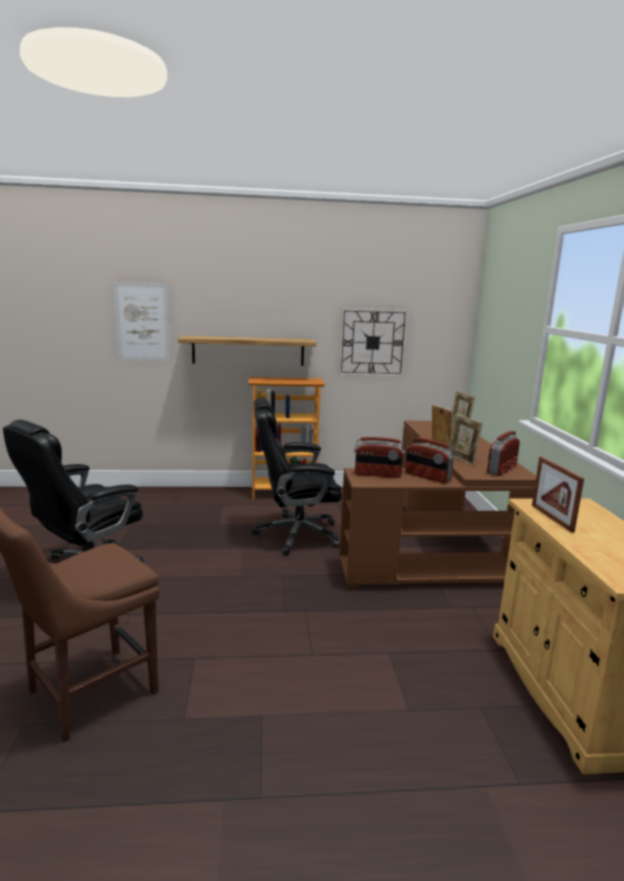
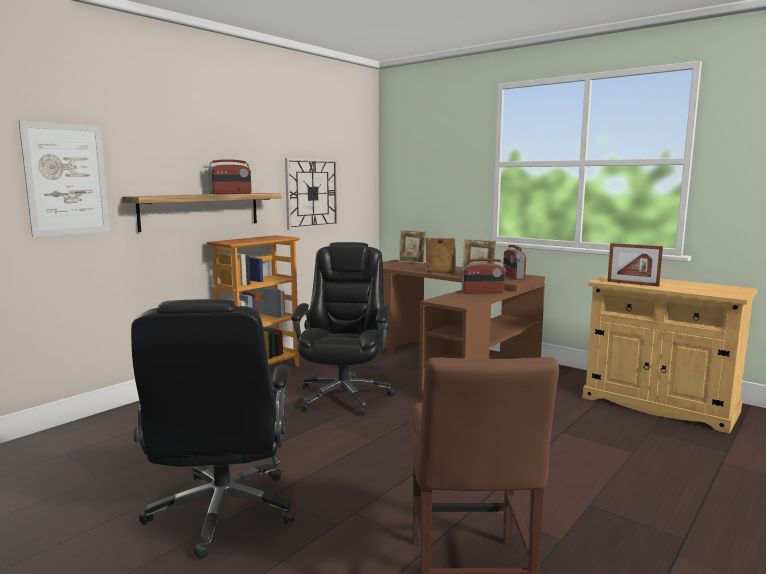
camera: 45 degrees left, 5 degrees down
(295, 534) = (344, 395): black office chair -> black office chair turned 150 degrees clockwise
(377, 475) = (454, 299): radio -> radio (231, 193)

